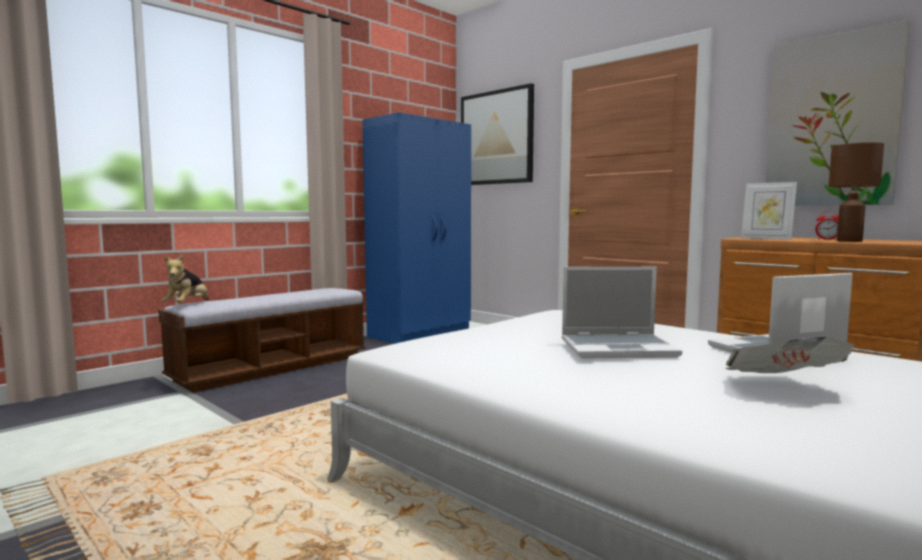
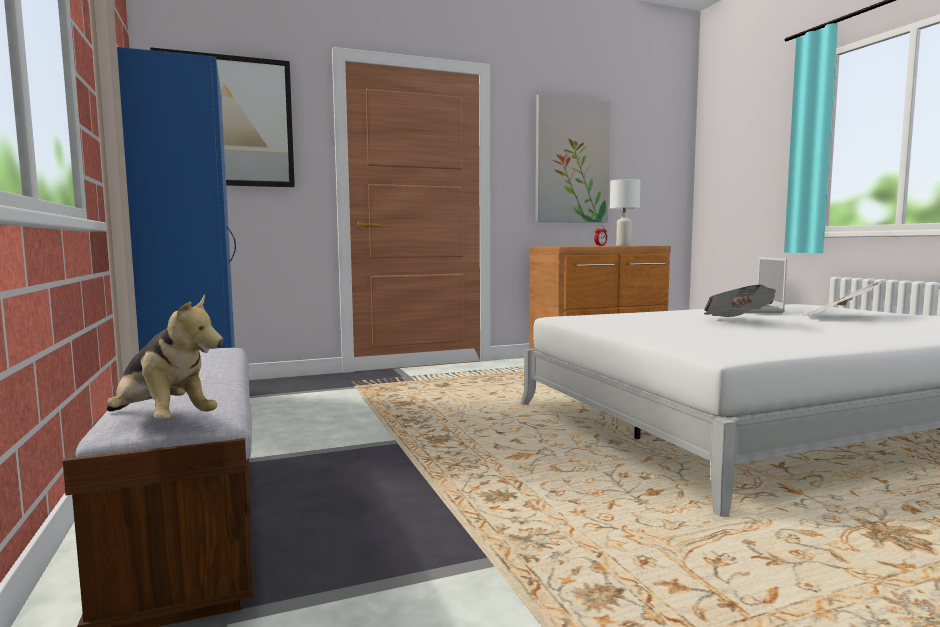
camera: 65 degrees left, 0 degrees up
(618, 348) = (737, 321): laptop -> newspaper
(766, 238) = (575, 246): picture frame -> none
(849, 241) = (624, 245): brown table lamp -> white table lamp

